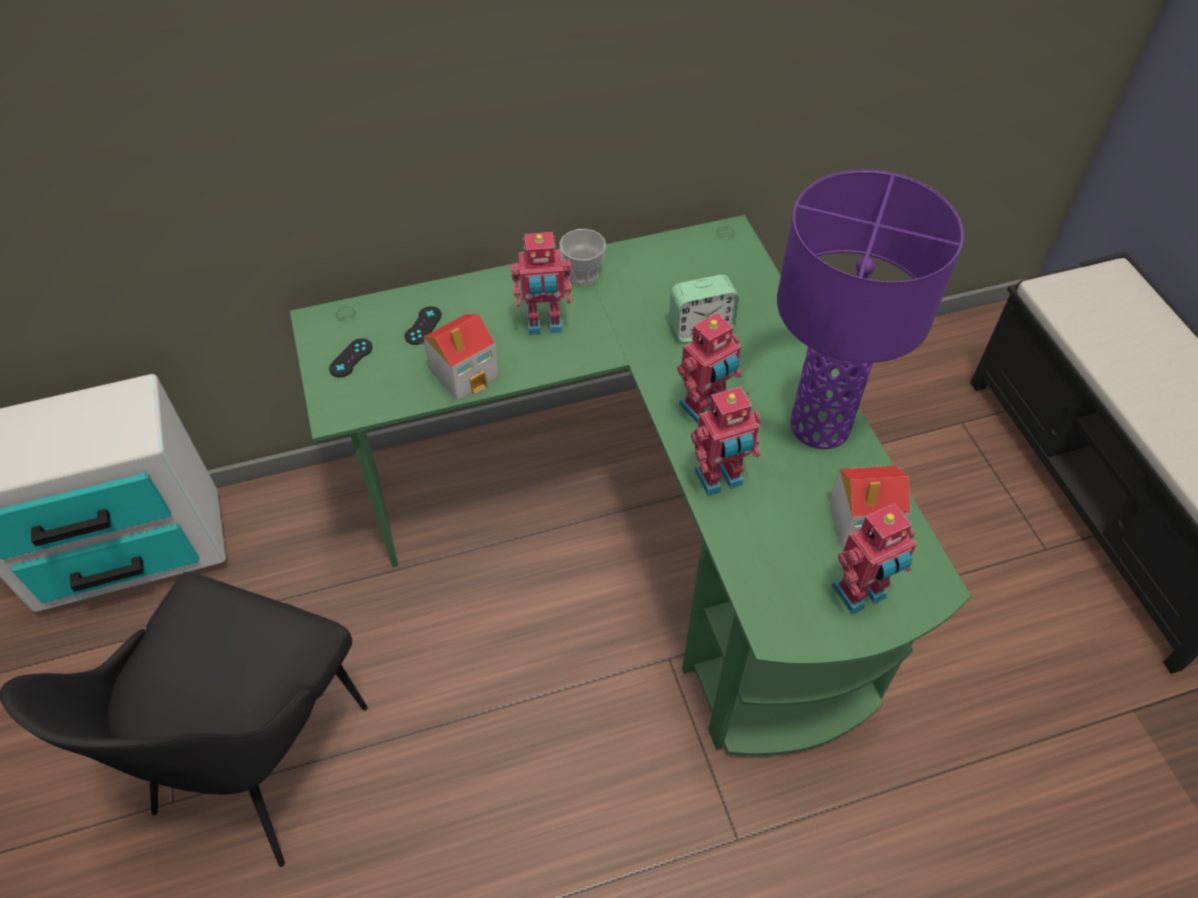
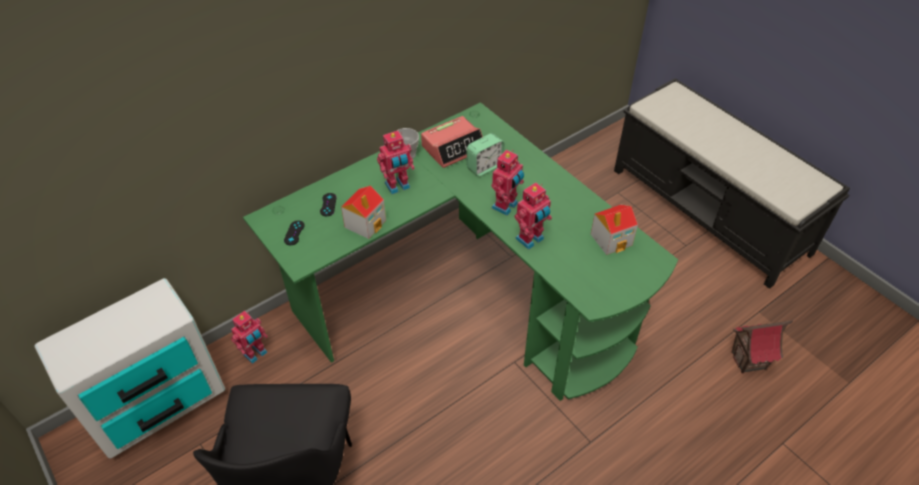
camera: 20 degrees left, 5 degrees down
(664, 282) = (453, 147): none -> alarm clock
(819, 425) = (569, 199): purple table lamp -> none
(861, 594) = (626, 274): toy robot -> toy robot (256, 354)
(1077, 794) = (748, 361): none -> toy house

